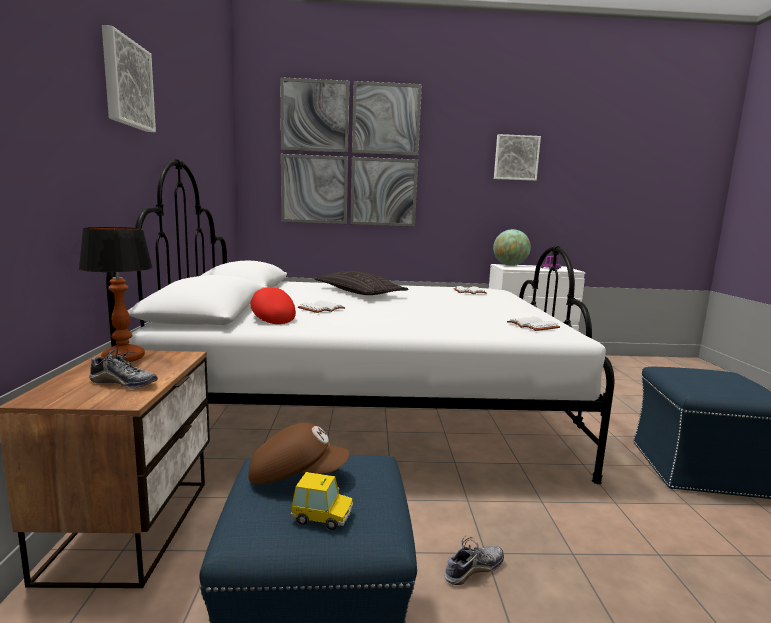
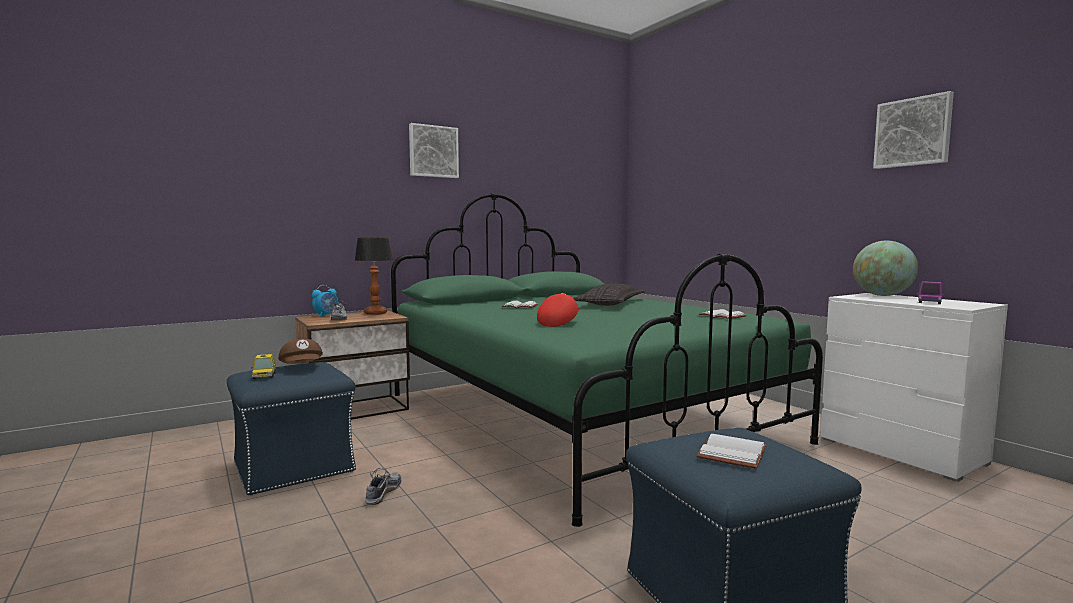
camera: 60 degrees right, 5 degrees down
(58, 385) = (326, 315): none -> alarm clock
(270, 318) = (467, 305): red cap -> red cap (558, 323)
(350, 155) = (710, 165): picture -> none
(366, 410) = (577, 417): white bed -> green bed
(473, 569) = (383, 493): shoe -> shoe turned 105 degrees counterclockwise
(531, 326) = (593, 336): white book -> white book (730, 453)

